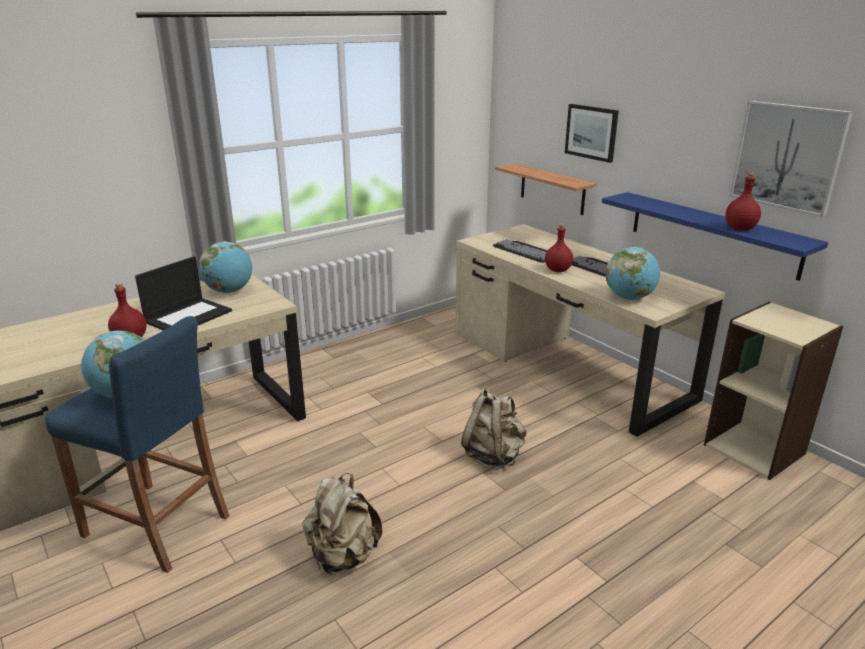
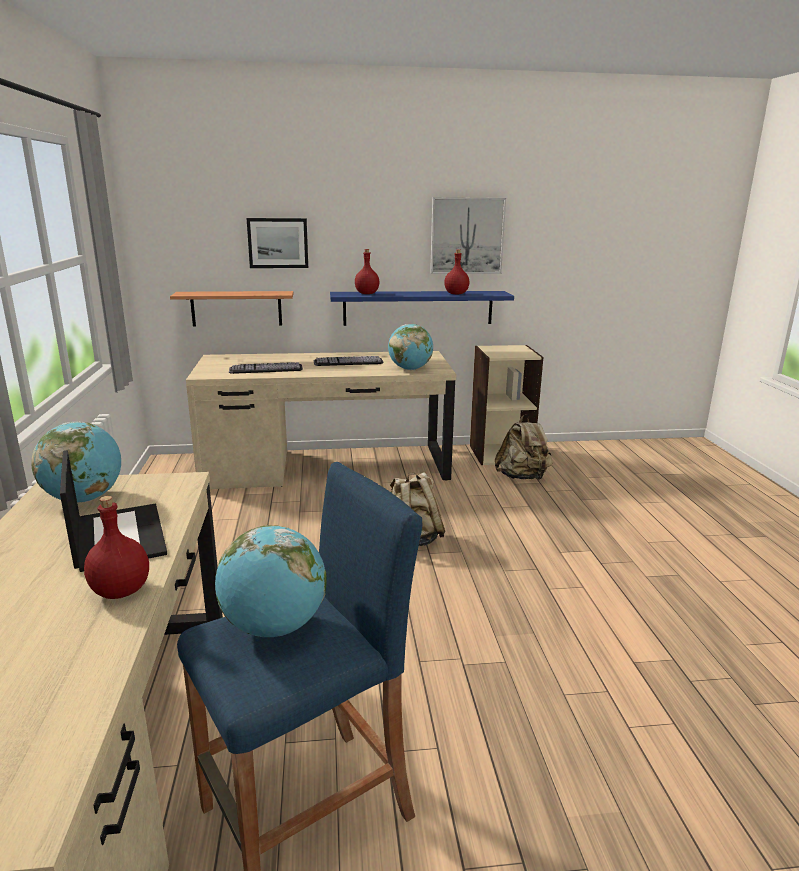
camera: 60 degrees left, 5 degrees down
(343, 556) = (482, 665): beige backpack -> beige backpack (522, 477)
(558, 270) = (325, 371): red bottle -> red bottle (367, 293)

